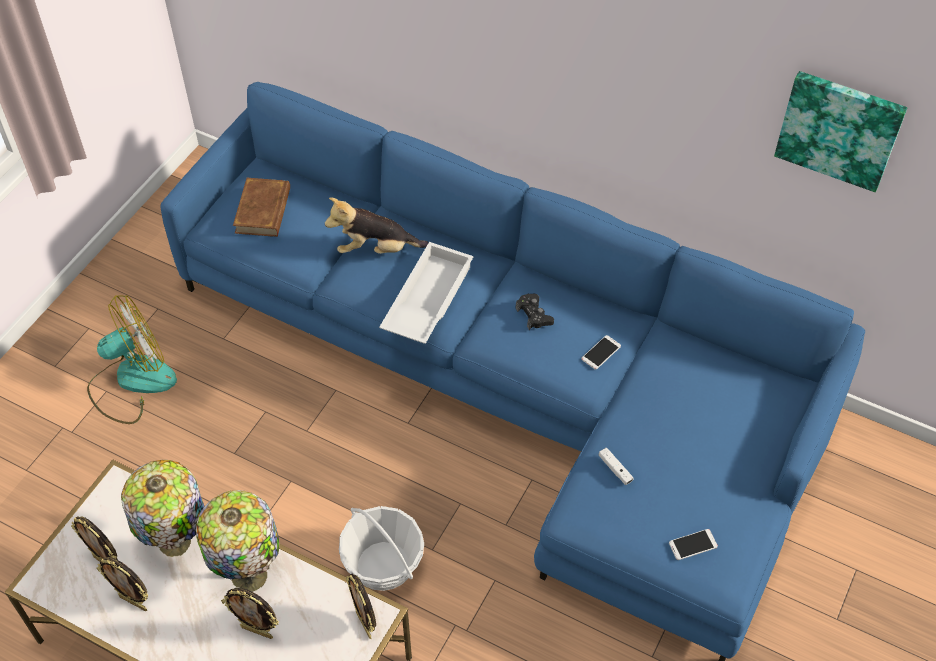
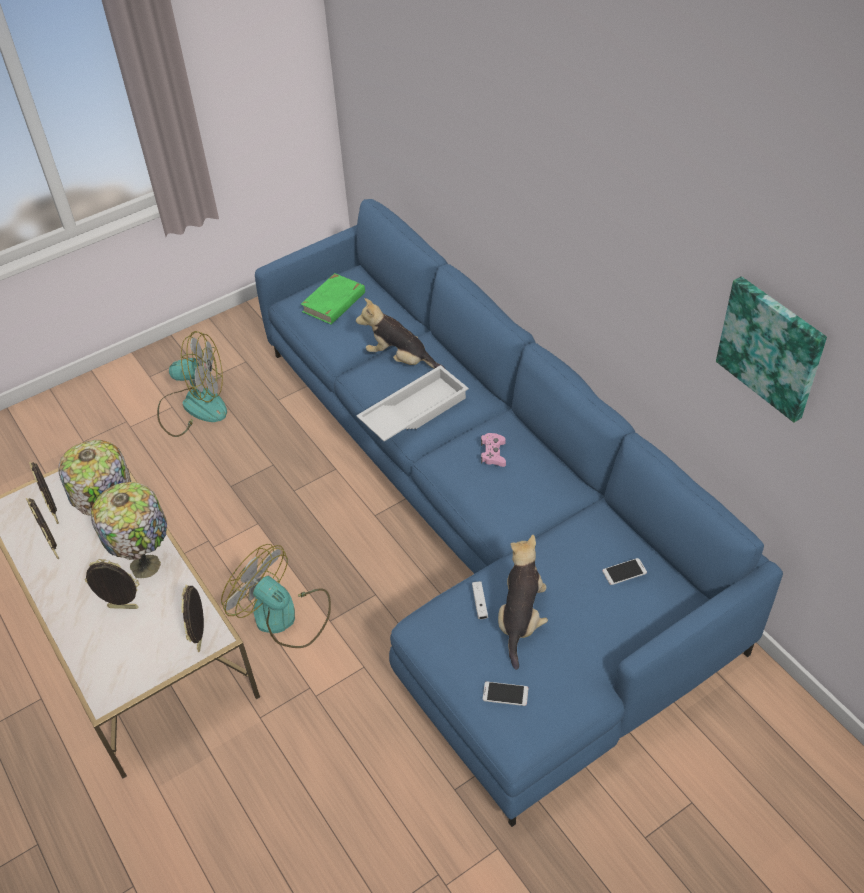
camera: 30 degrees right, 5 degrees down
(257, 631) = (122, 608): picture frame -> picture frame turned 135 degrees clockwise
(263, 210) = (334, 302): brown book -> green book
(383, 565) = (284, 616): basket -> fan
(534, 315) = (493, 453): black game controller -> pink game controller
(601, 352) = (531, 504): phone -> phone (624, 572)
(661, 467) = (521, 618): none -> plush toy

